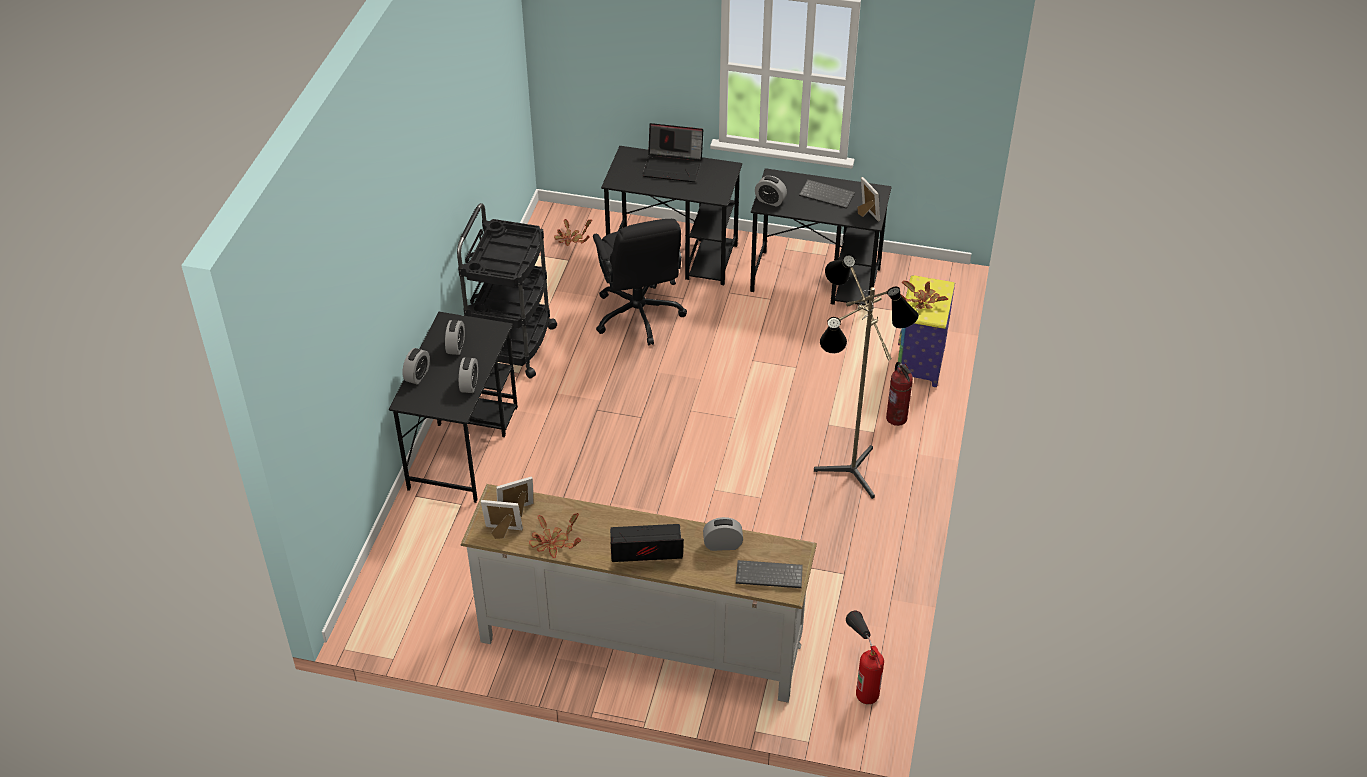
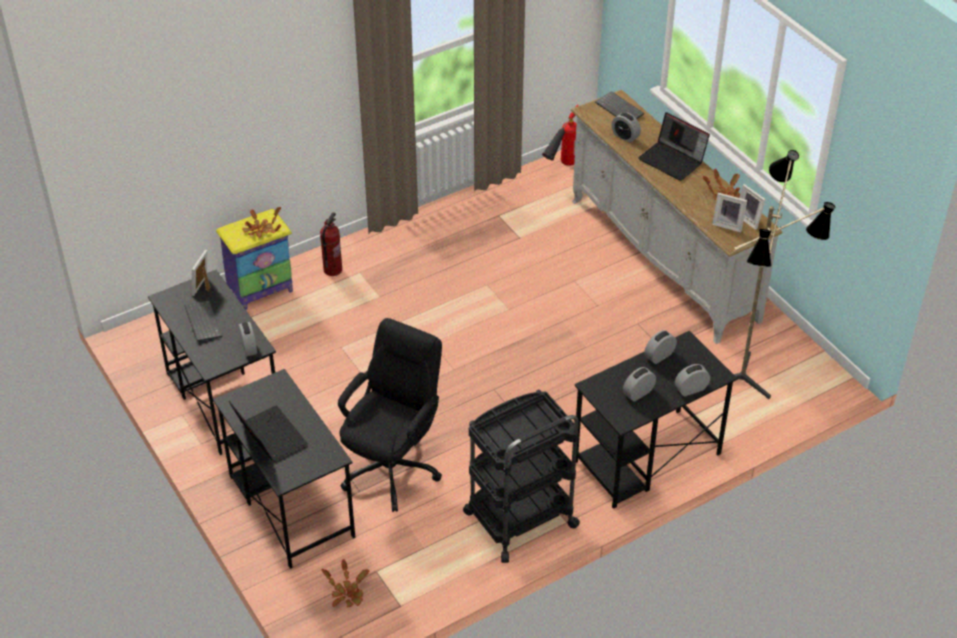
camera: 135 degrees left, 0 degrees up
(846, 475) = (417, 261): floor lamp -> floor lamp (749, 380)

